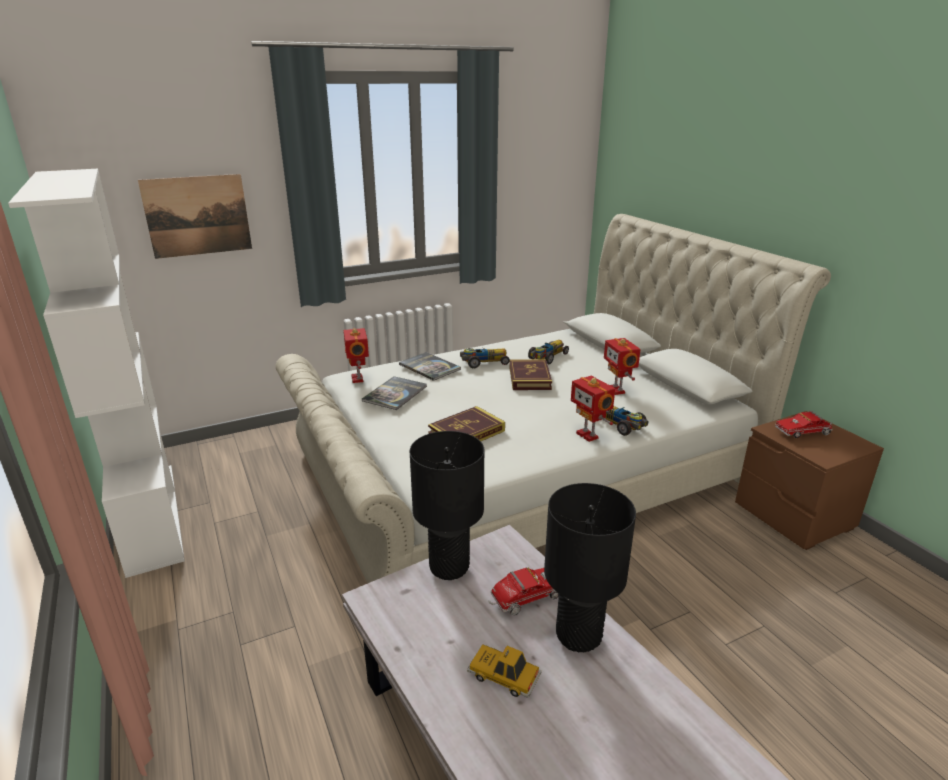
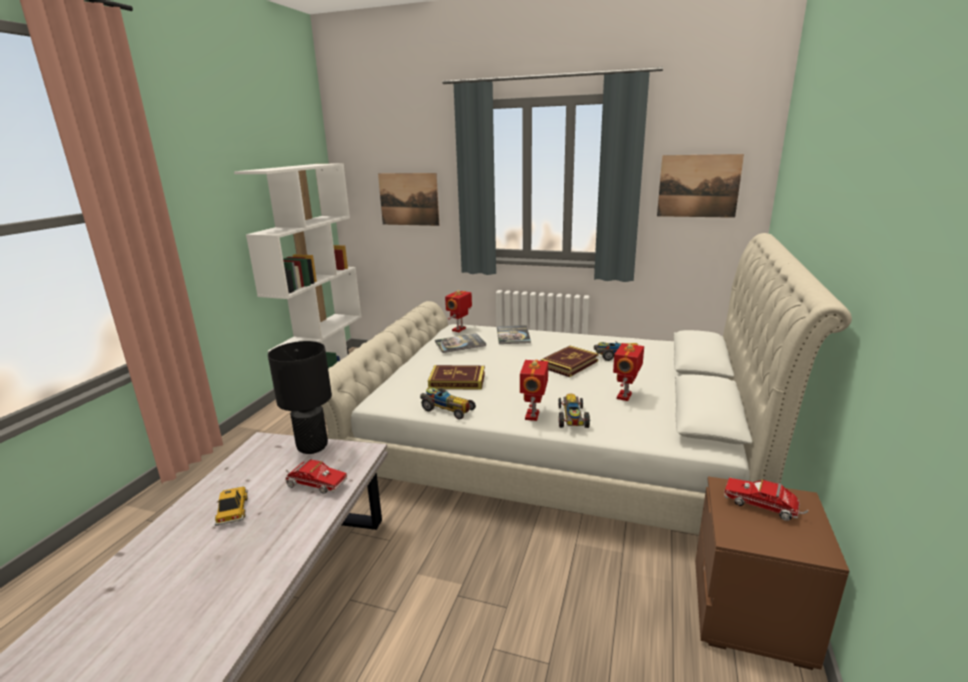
camera: 45 degrees right, 5 degrees down
(483, 362) = (557, 344): toy car -> toy car (446, 409)
(540, 172) = (698, 186): none -> picture
(577, 638) = (293, 520): black table lamp -> none

